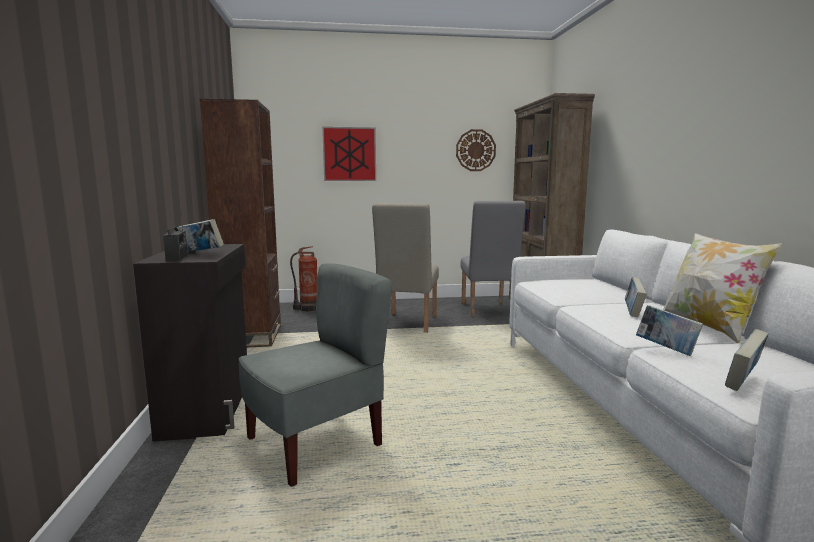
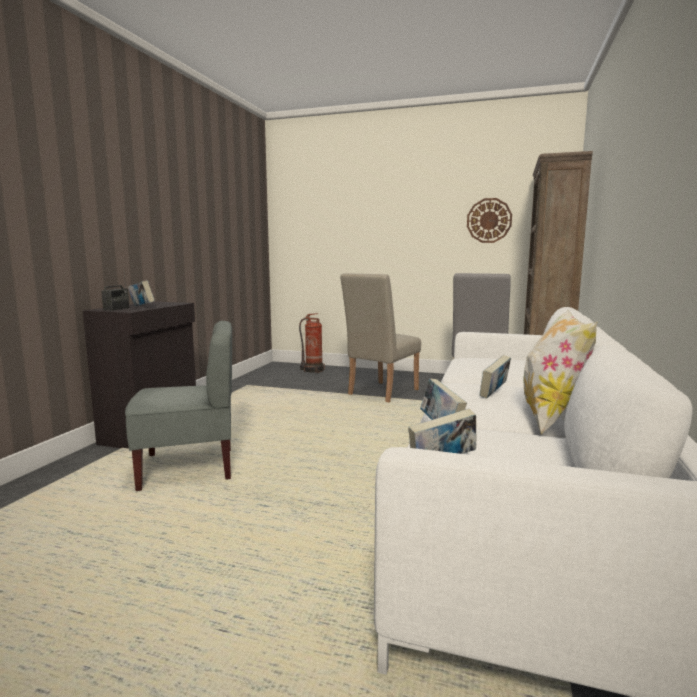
camera: 25 degrees right, 0 degrees up
(252, 336) = (243, 386): brown bookcase -> none
(349, 154) = (360, 227): picture -> none

